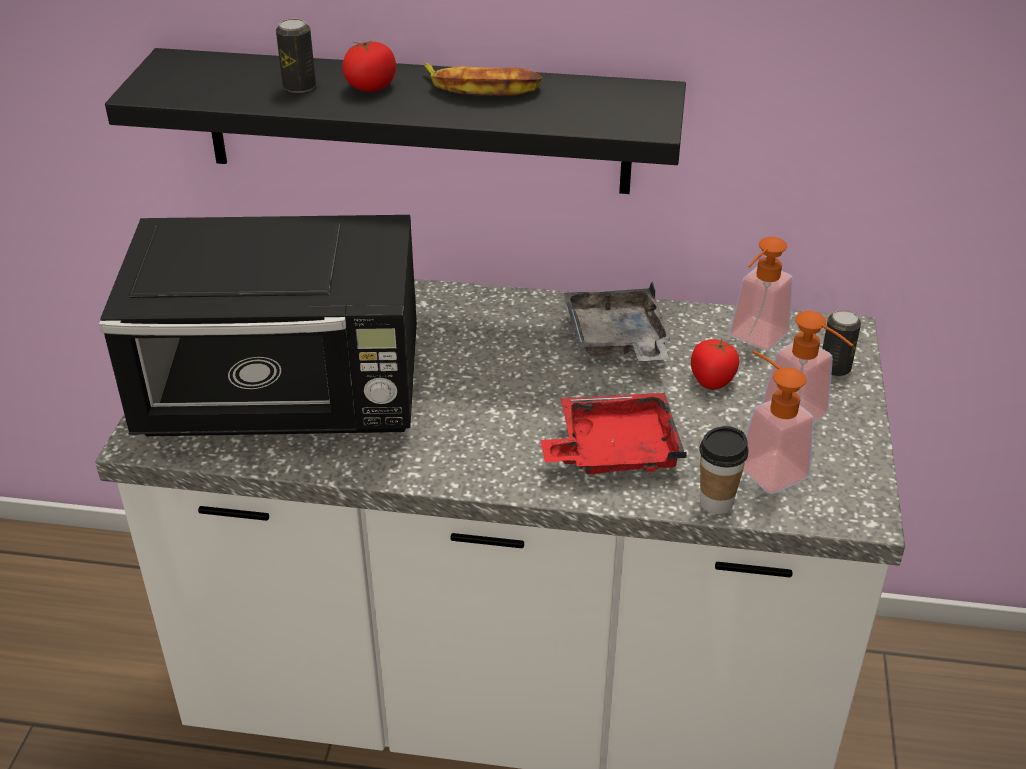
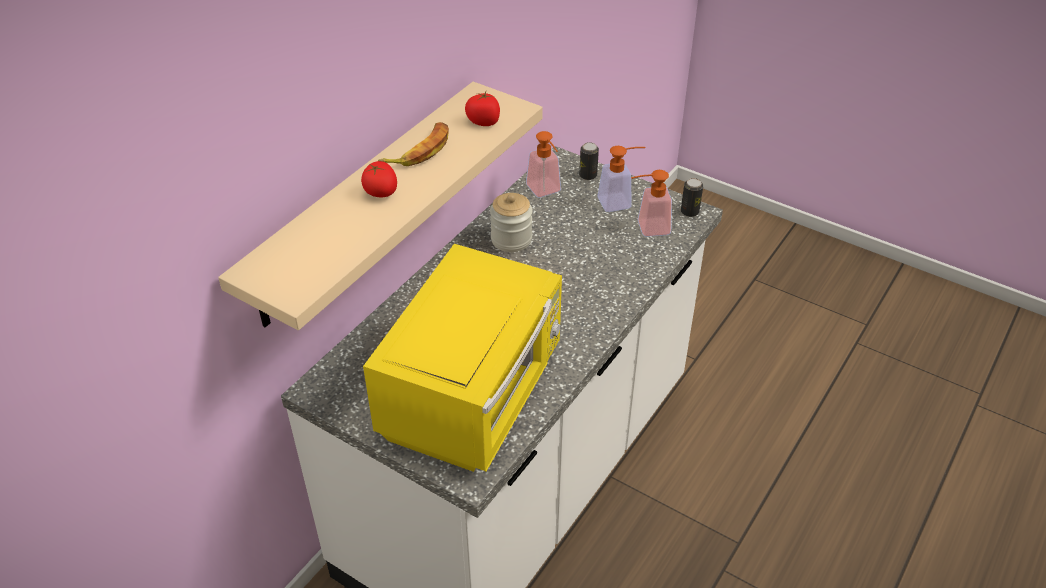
camera: 65 degrees left, 5 degrees up
(287, 400) = (474, 395): black microwave -> yellow microwave
(299, 87) = (353, 221): can -> can (689, 212)
(416, 121) = (364, 203): black shelf -> beige shelf
(614, 450) = (605, 274): red tray -> none
(617, 340) = (511, 239): grey tray -> jar
(712, 380) = (570, 219): tomato -> tomato (484, 121)
(716, 502) = (664, 254): cup -> none

